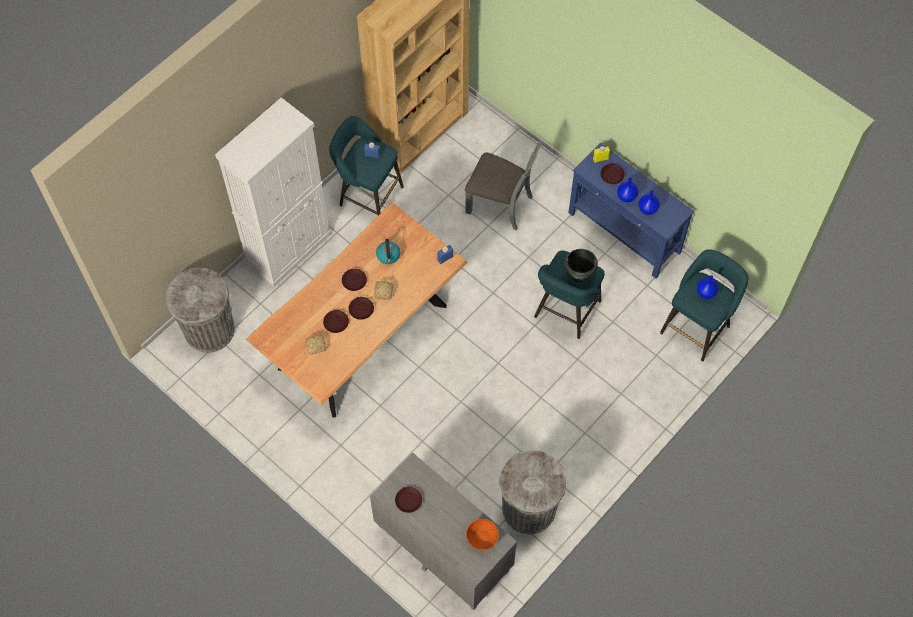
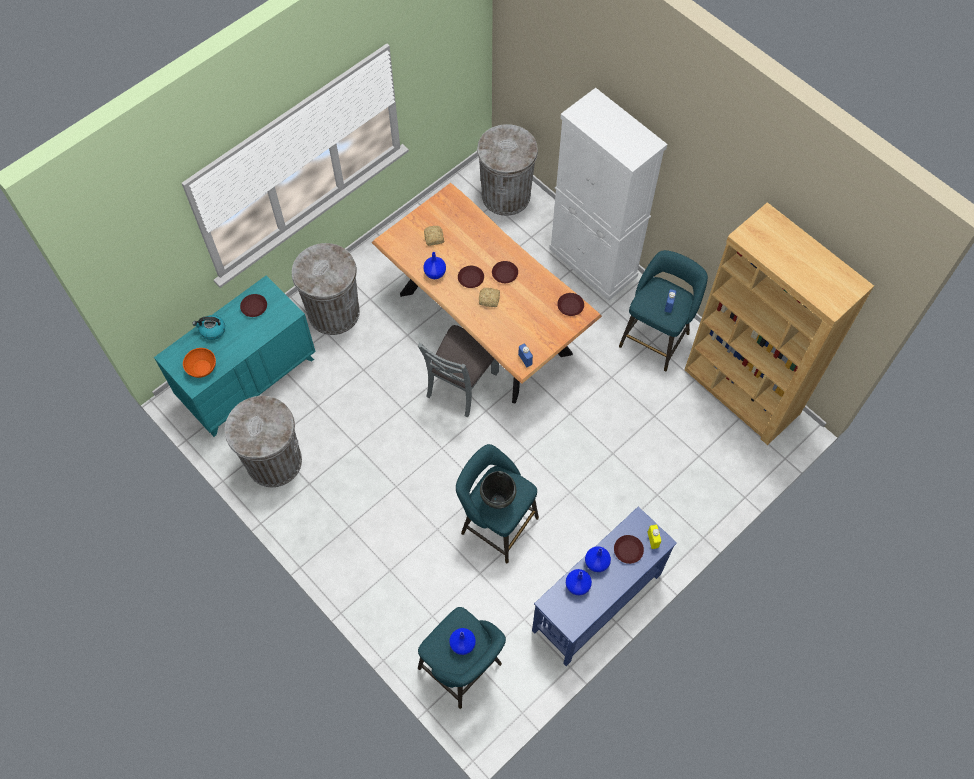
camera: 95 degrees right, 0 degrees up
(336, 322) = (458, 256): brown plate -> brown plate (570, 306)
(358, 341) = (435, 274): none -> blue vase
(358, 477) = (334, 312): none -> grey trash can
(388, 256) = (532, 306): kettle -> kettle (212, 330)
(443, 547) = (249, 380): grey dresser -> turquoise dresser
(500, 204) = (640, 468): grey chair -> grey chair (461, 384)

